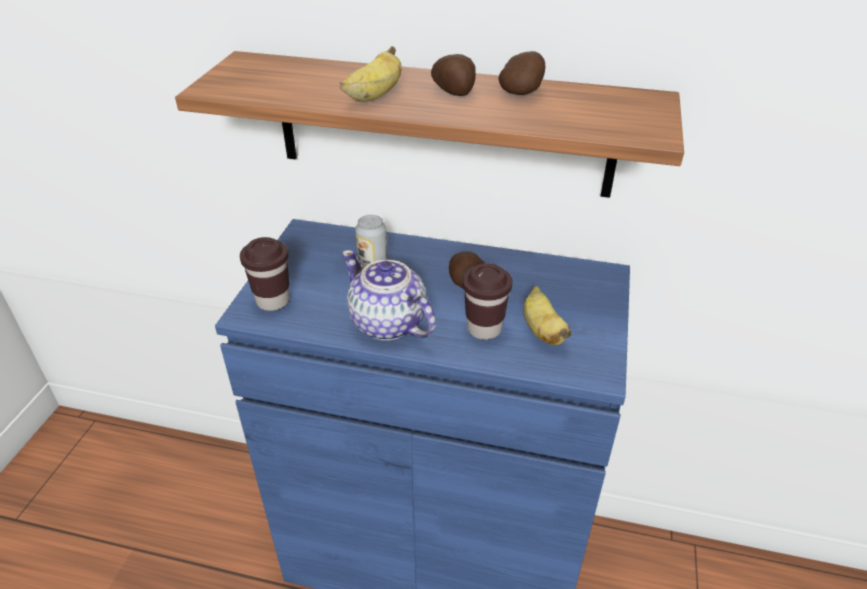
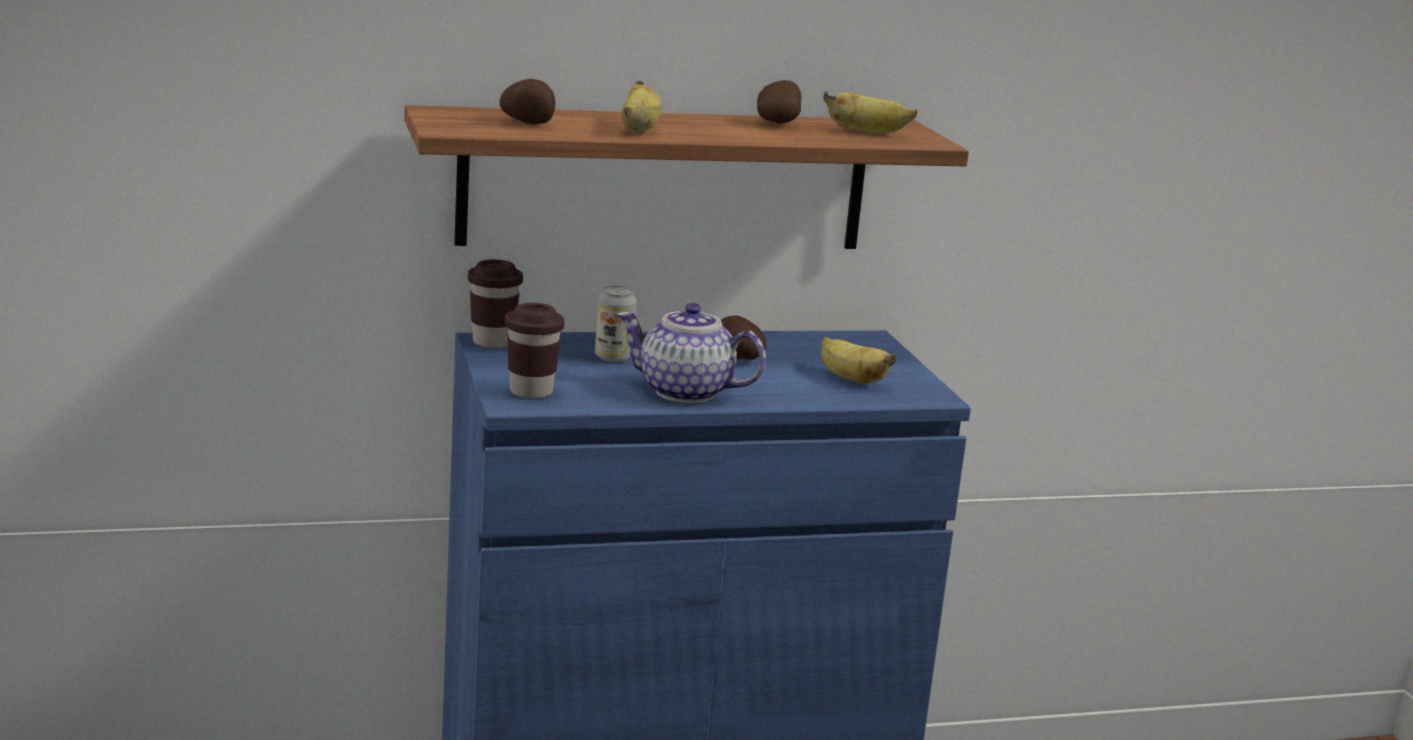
camera: 30 degrees left, 20 degrees down
(455, 92) = (713, 125): potato -> potato (528, 123)
(484, 329) = (791, 384): brown cup -> brown cup (492, 342)
(599, 112) = (867, 132): none -> banana

